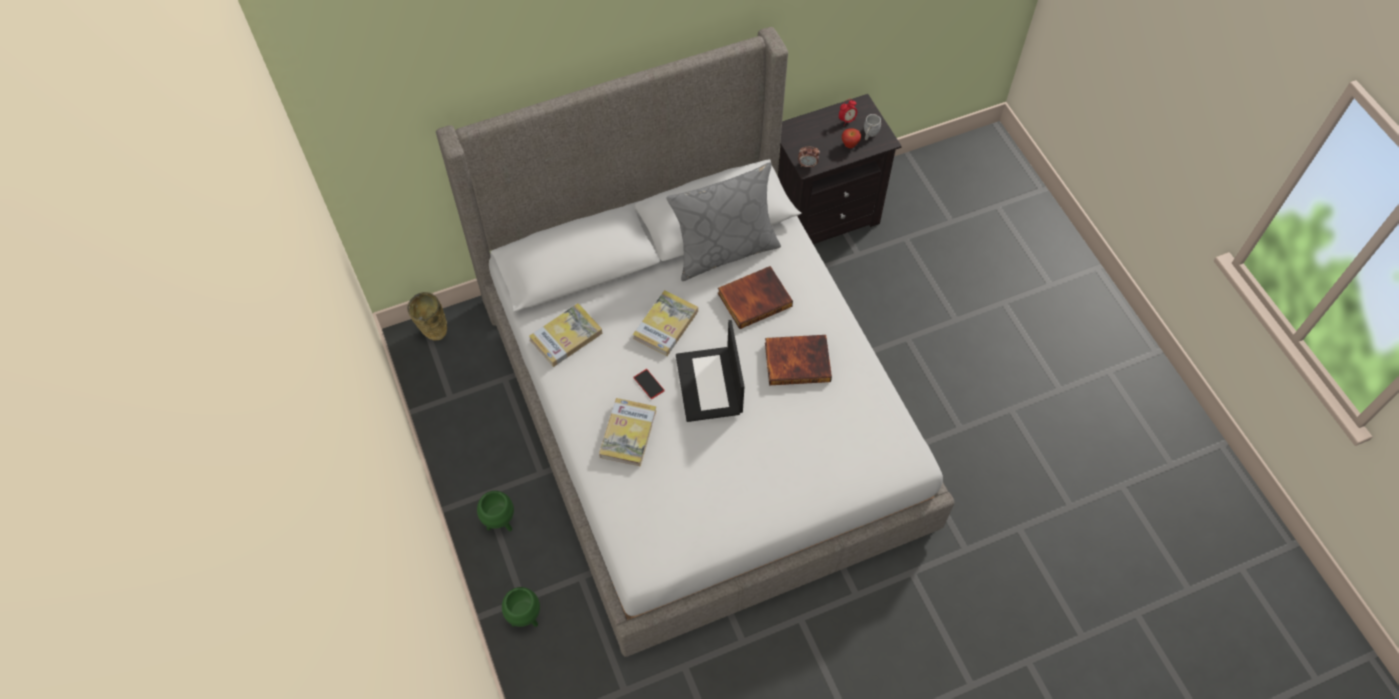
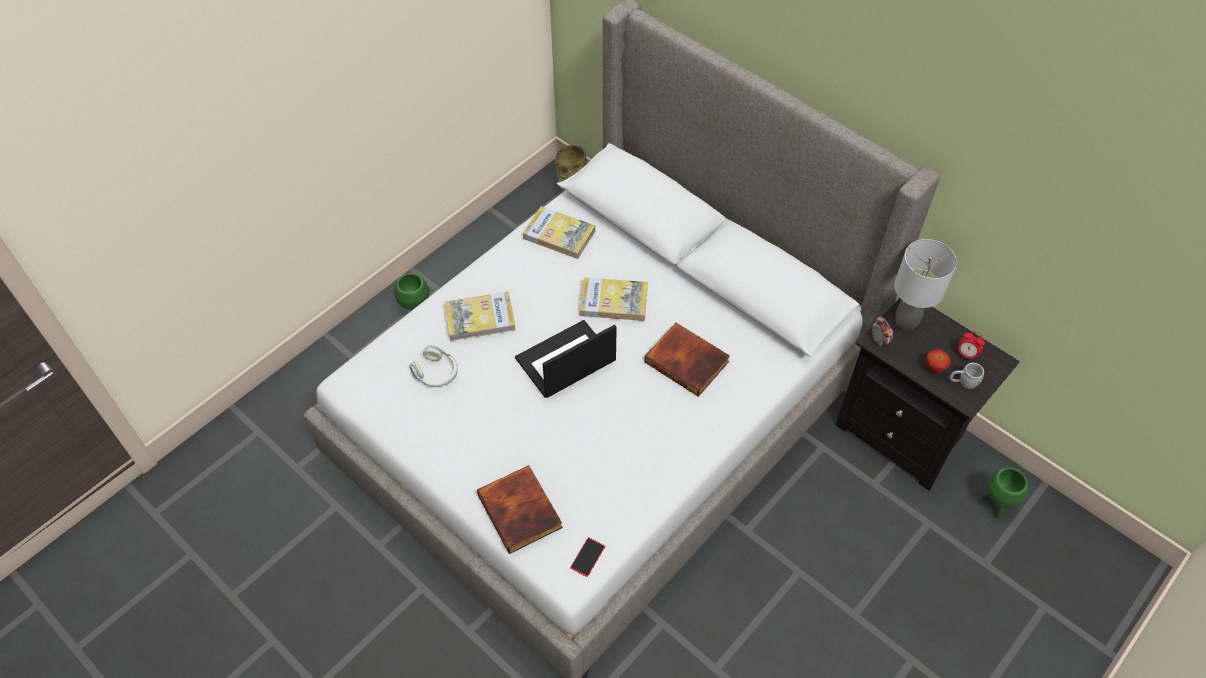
camera: 65 degrees right, 5 degrees down
(525, 619) = (336, 367): green planter -> green planter (995, 505)
(649, 384) = (541, 313): phone -> phone (587, 557)
(672, 489) = (436, 373): none -> headphones
(724, 250) = (729, 315): grey pillow -> none
(797, 361) = (635, 425): book -> book (521, 511)
(799, 141) = (905, 322): none -> grey table lamp

